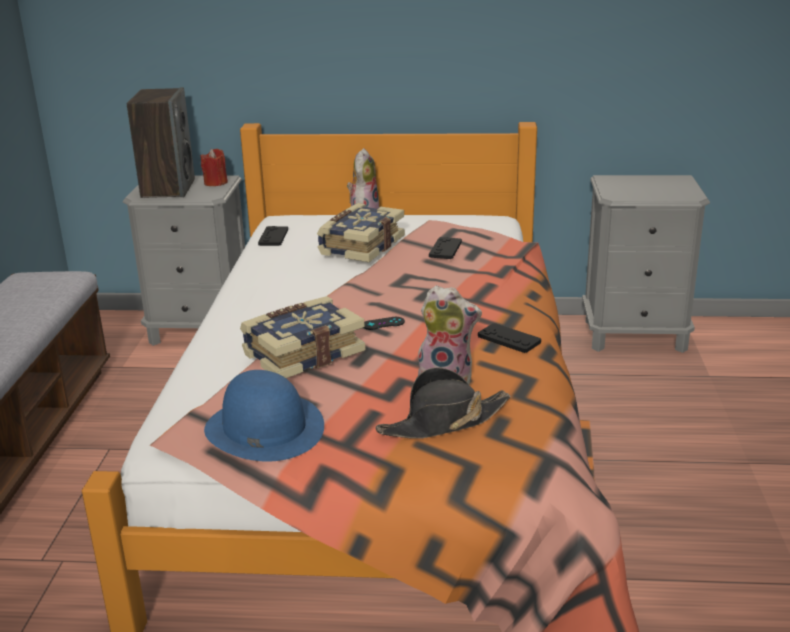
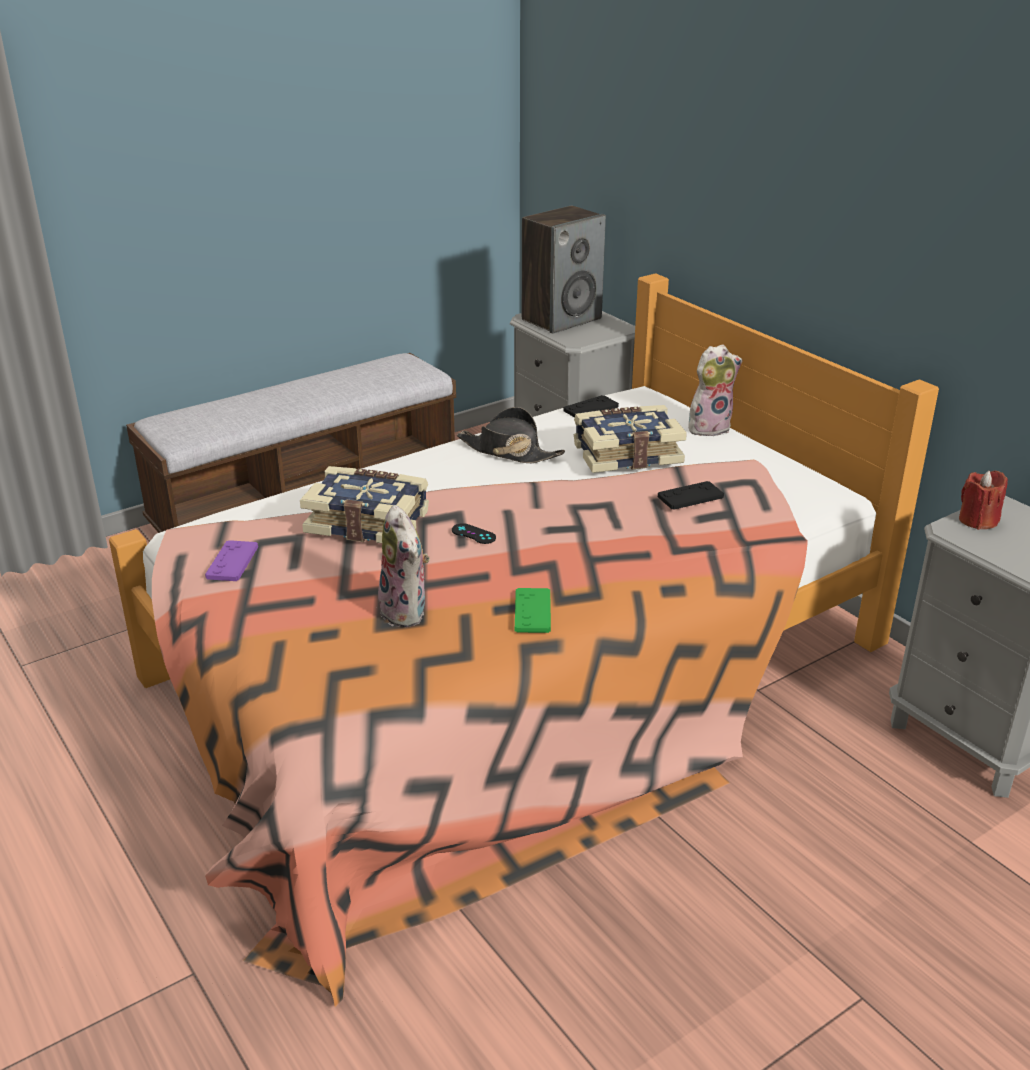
camera: 50 degrees right, 5 degrees up
(215, 183) = (608, 329): red candle -> red candle (978, 520)
(264, 428) = (232, 562): blue hat -> purple game controller
(443, 422) = (329, 640): black hat -> black hat (509, 451)
(509, 339) = (532, 612): black game controller -> green game controller

